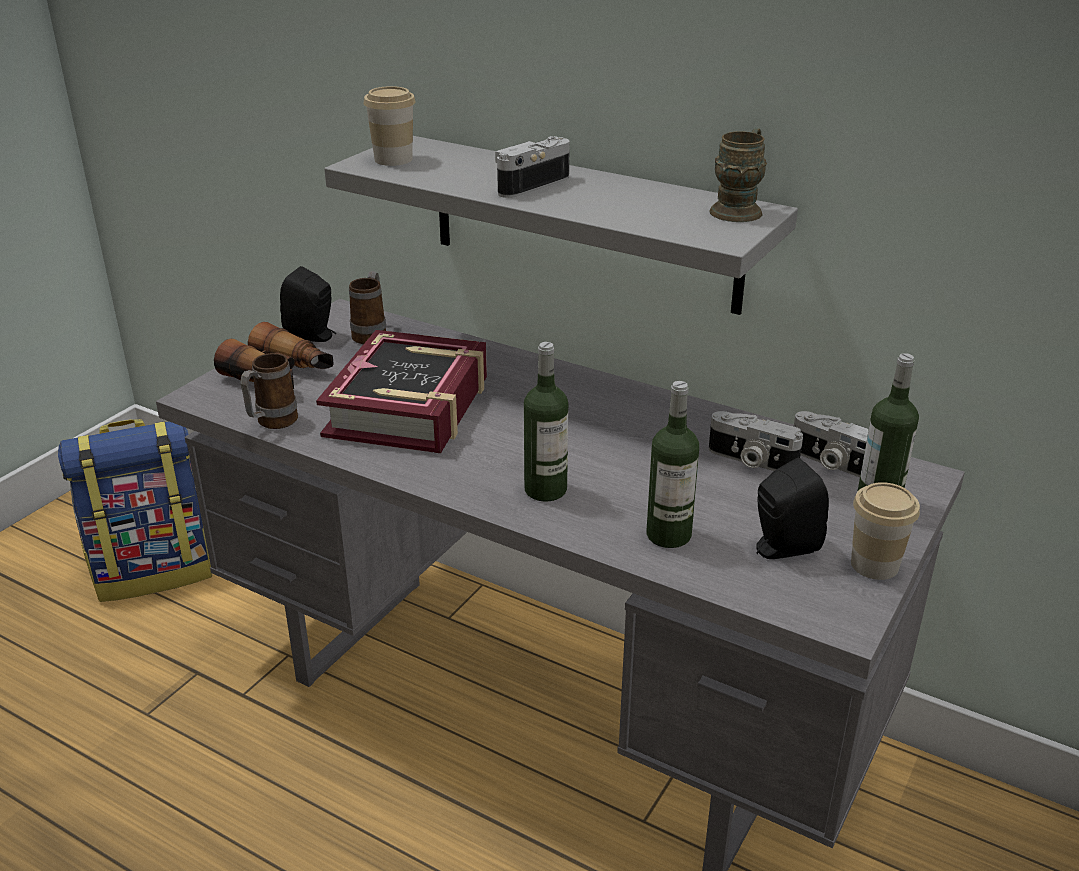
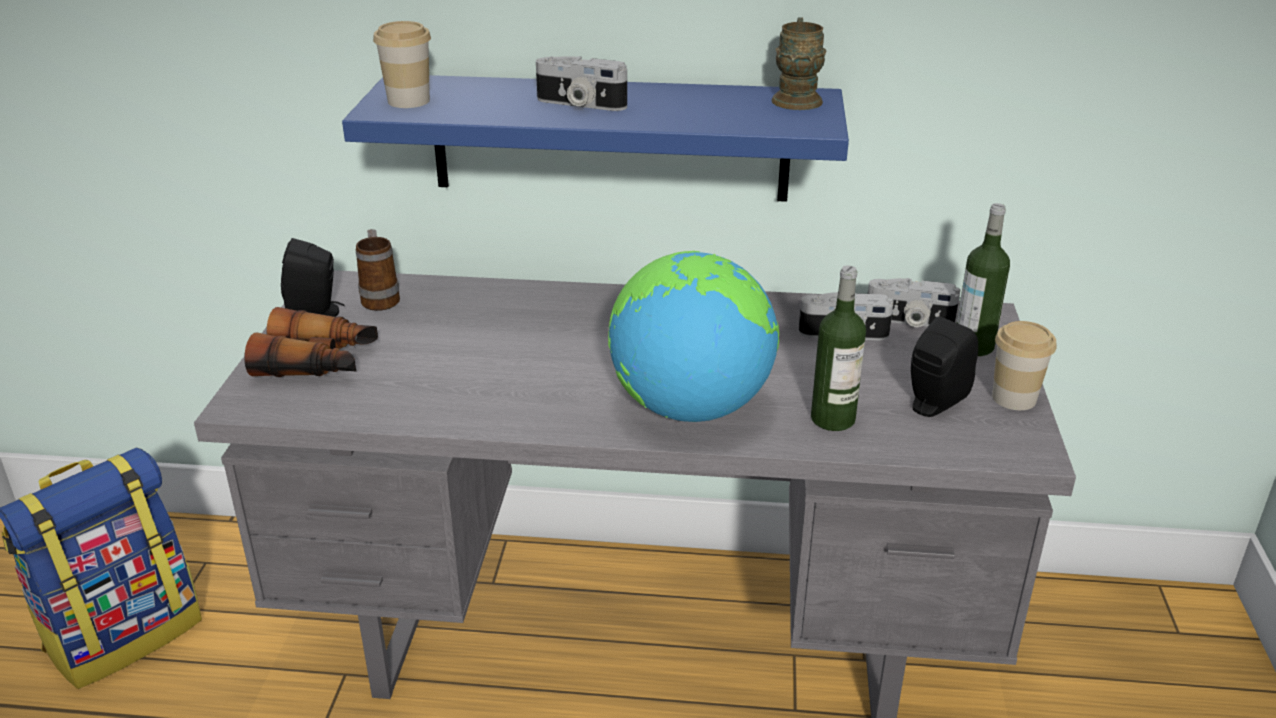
camera: 25 degrees left, 0 degrees up
(271, 423) = (353, 413): mug -> none
(409, 406) = (487, 361): book -> none
(530, 184) = (579, 104): camera -> camera turned 90 degrees counterclockwise
(545, 490) = (690, 408): bottle -> globe
(583, 223) = (610, 138): grey shelf -> blue shelf

